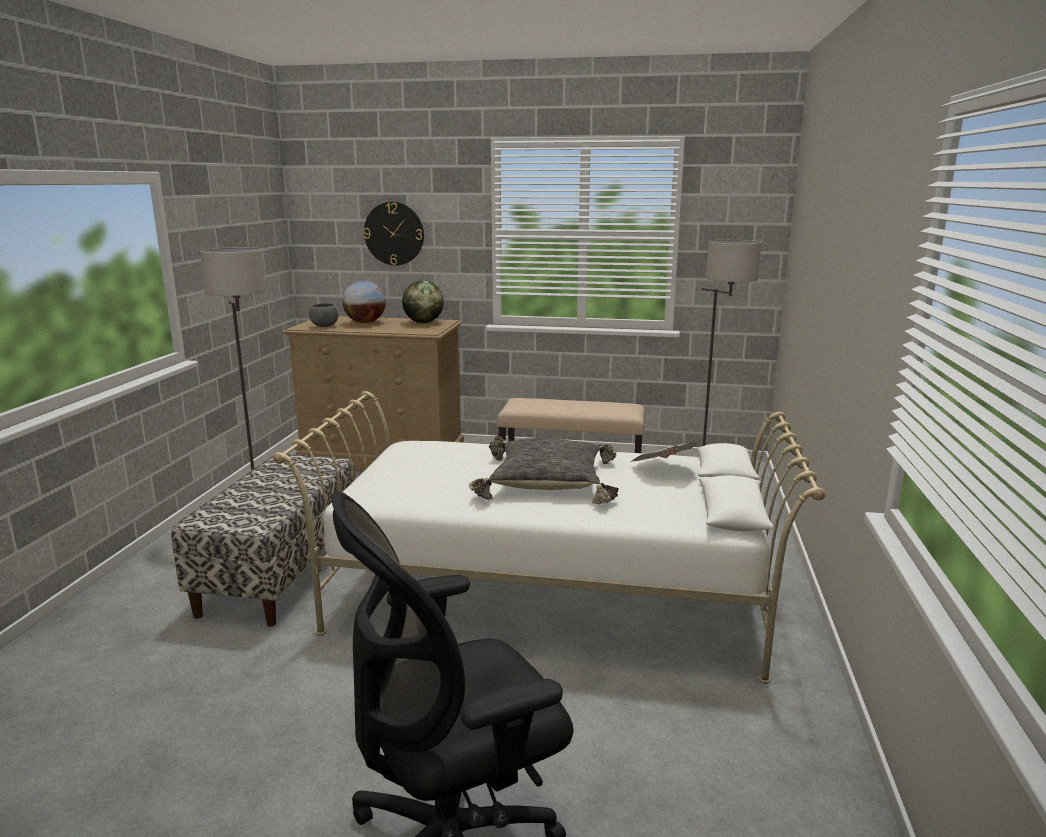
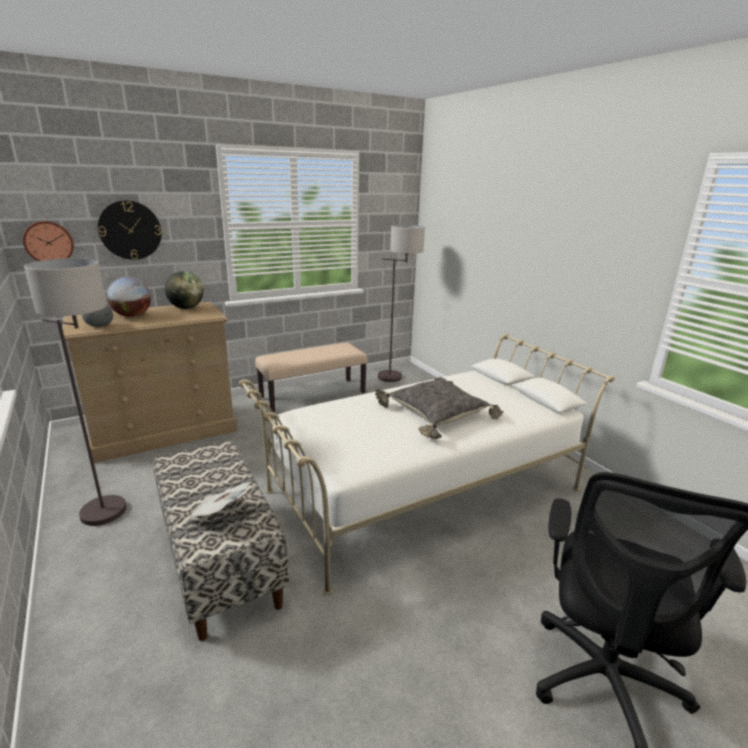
camera: 40 degrees left, 5 degrees up
(323, 242) = (49, 242): none -> wall clock
(662, 469) = (476, 384): newspaper -> newspaper (220, 513)

